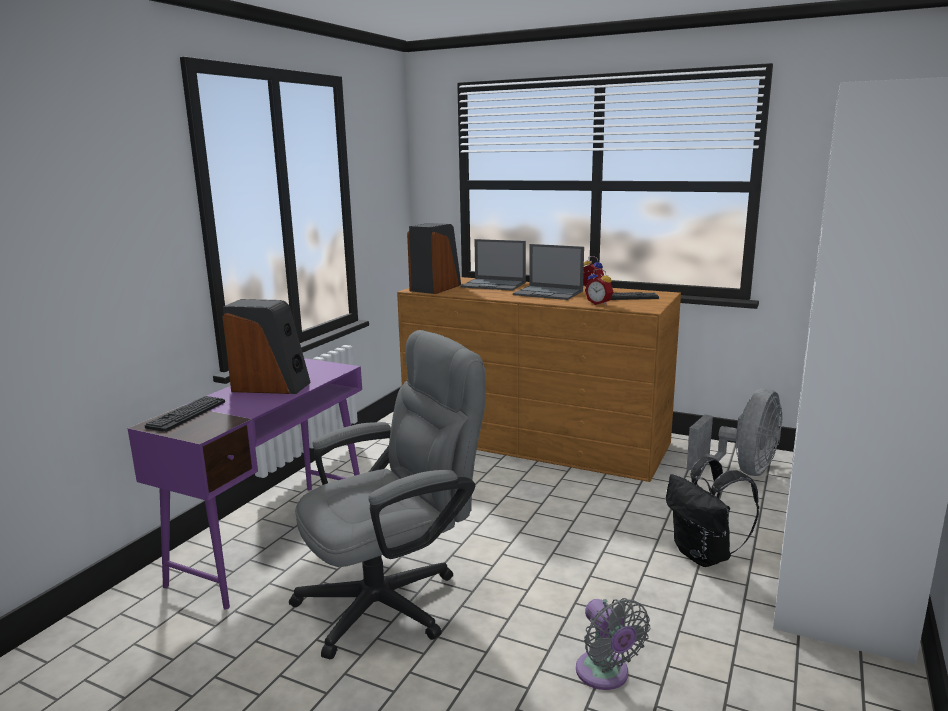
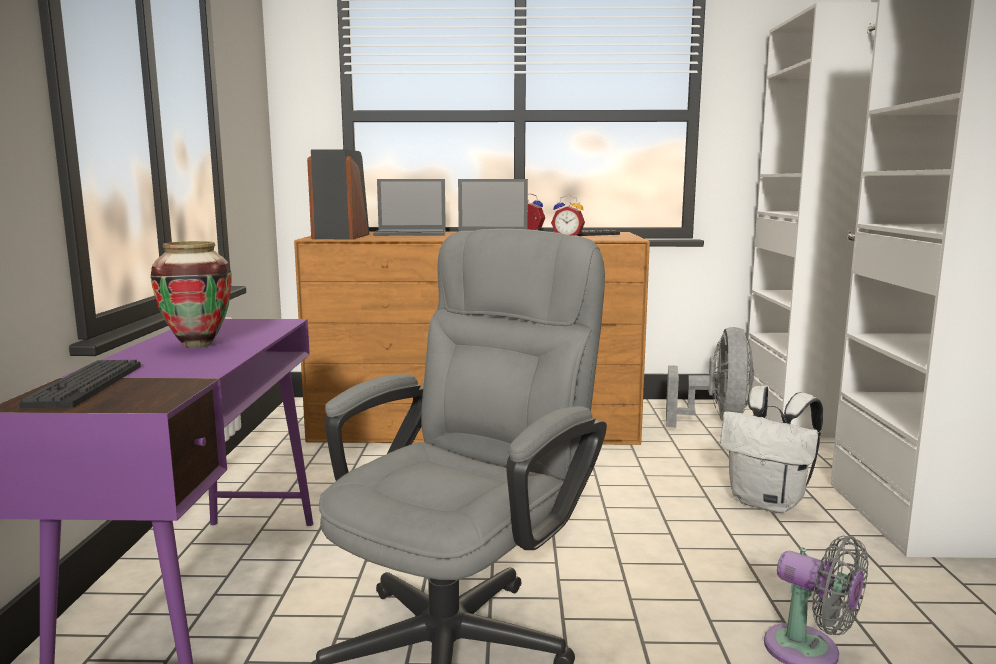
camera: 25 degrees left, 5 degrees down
(271, 386) = (198, 345): speaker -> vase
(704, 556) = (768, 503): black backpack -> white backpack

